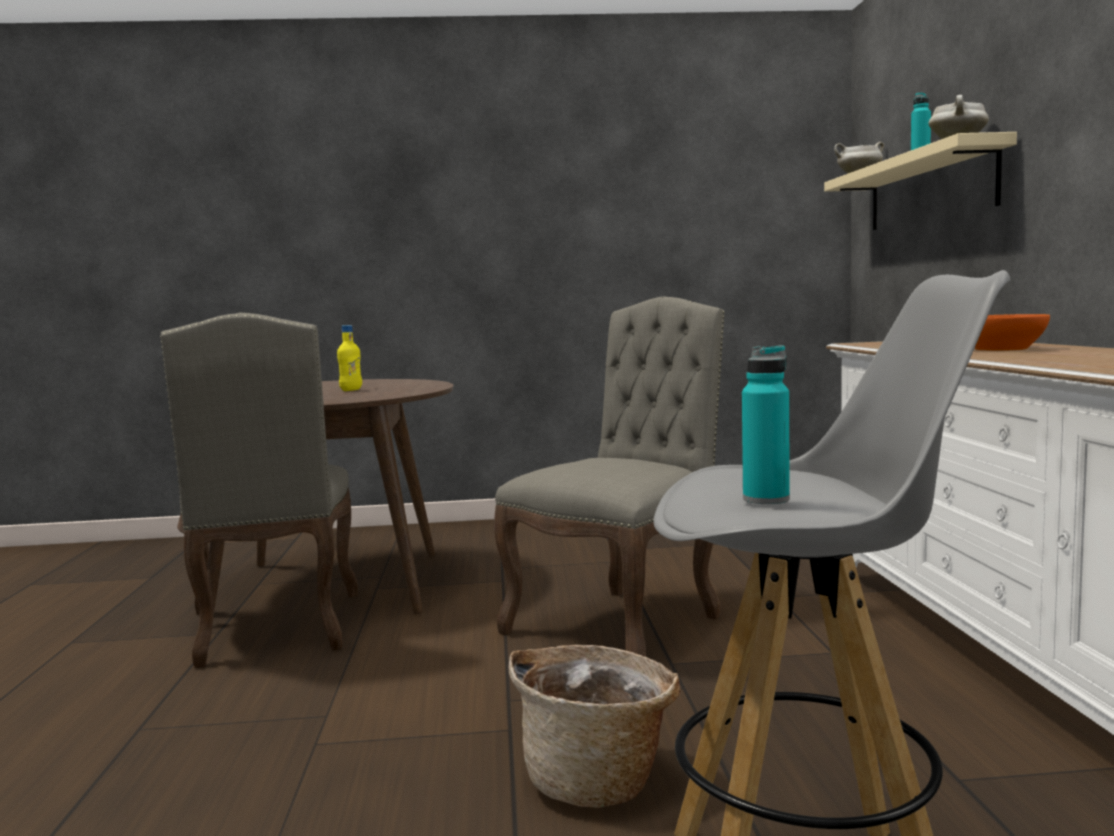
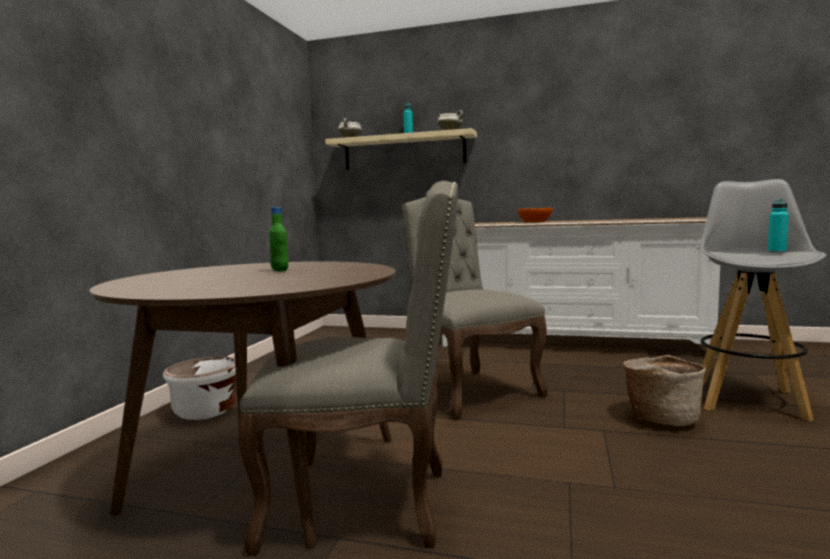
camera: 70 degrees left, 0 degrees up
(351, 390) = (279, 270): yellow bottle -> green bottle
(465, 535) = (205, 411): none -> white planter

